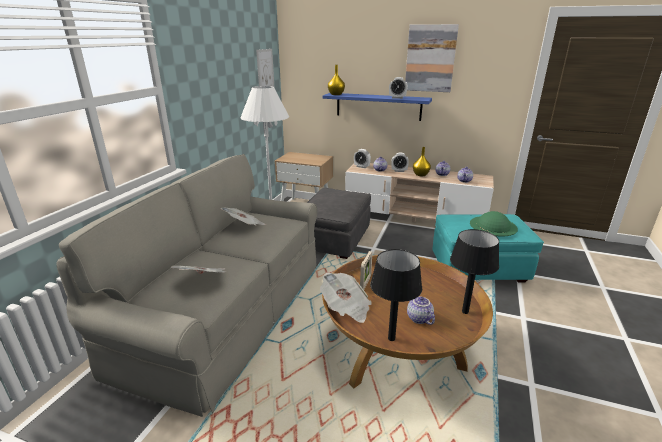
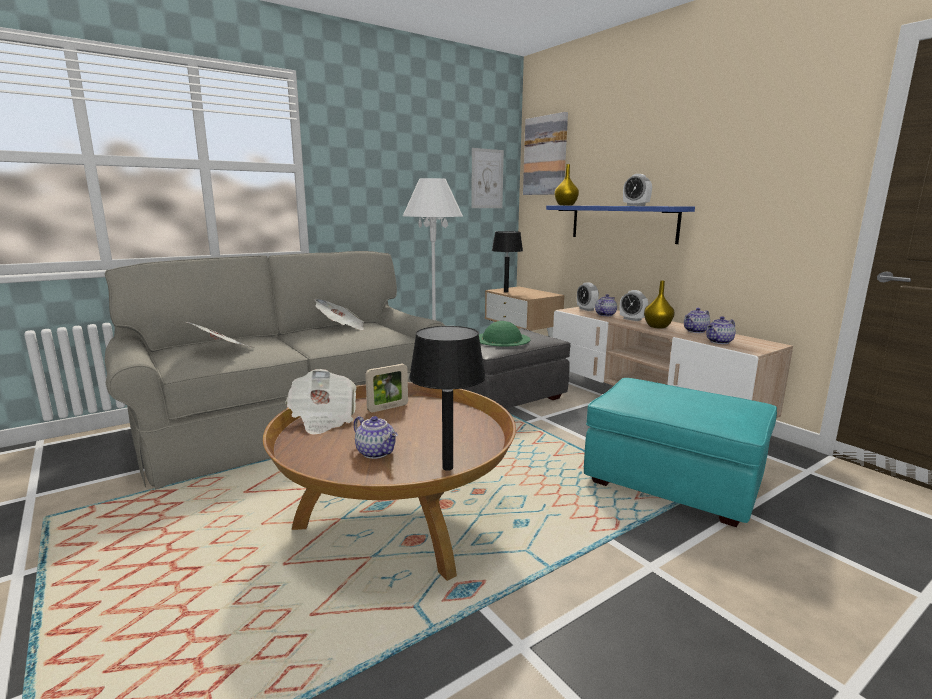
camera: 35 degrees right, 10 degrees down
(391, 339) = (309, 456): black table lamp -> black table lamp (506, 291)
(418, 318) = (377, 452): teapot -> teapot turned 120 degrees clockwise
(430, 58) = (694, 145): picture -> picture (545, 156)
(493, 226) = (688, 403): green hat -> green hat (502, 339)

